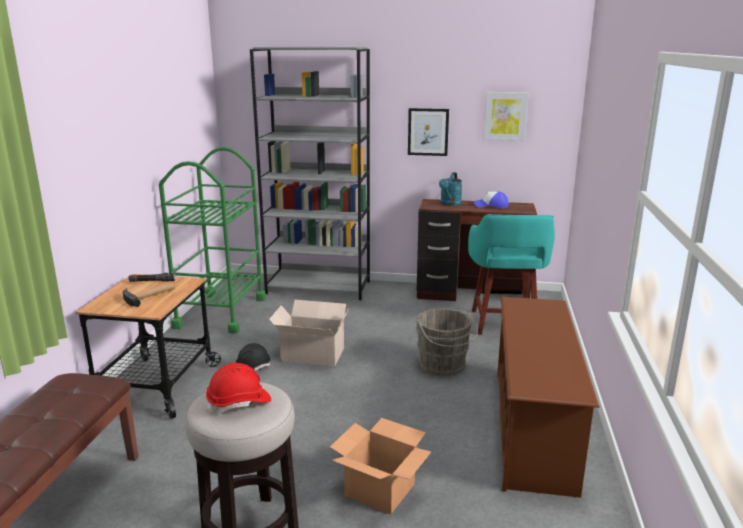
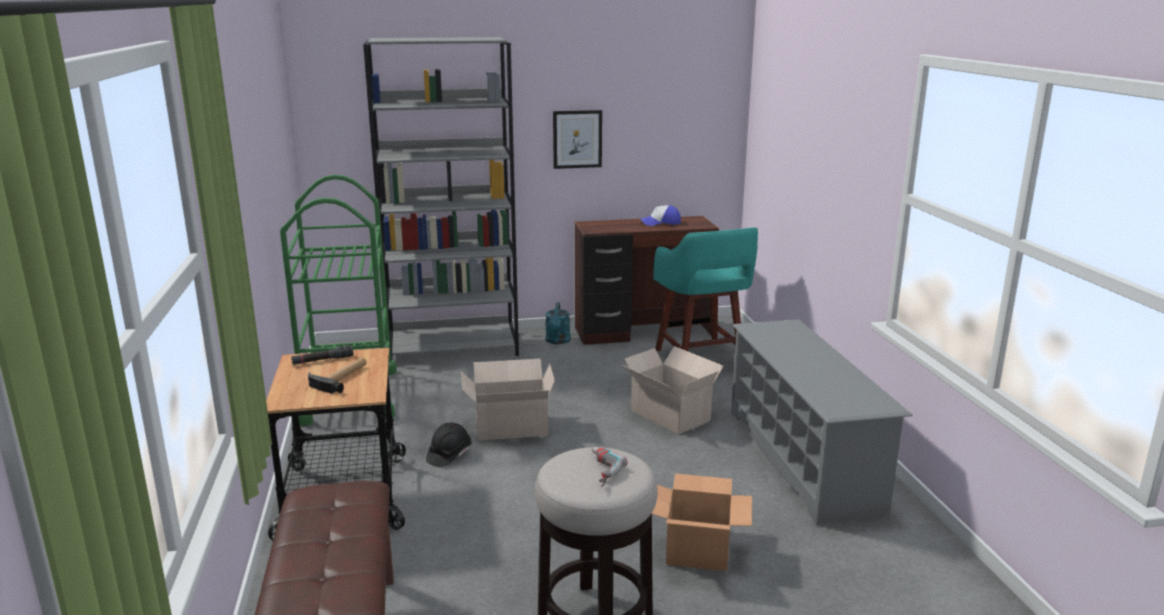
camera: 20 degrees left, 0 degrees up
(239, 403) = (598, 470): red hard hat -> power drill
(443, 366) = (669, 414): grey bucket -> cardboard box
(449, 204) = (613, 225): turquoise watering can -> turquoise watering can (558, 341)
(505, 116) = (666, 116): picture -> none
(532, 427) = (802, 459): brown shoe rack -> grey shoe rack

